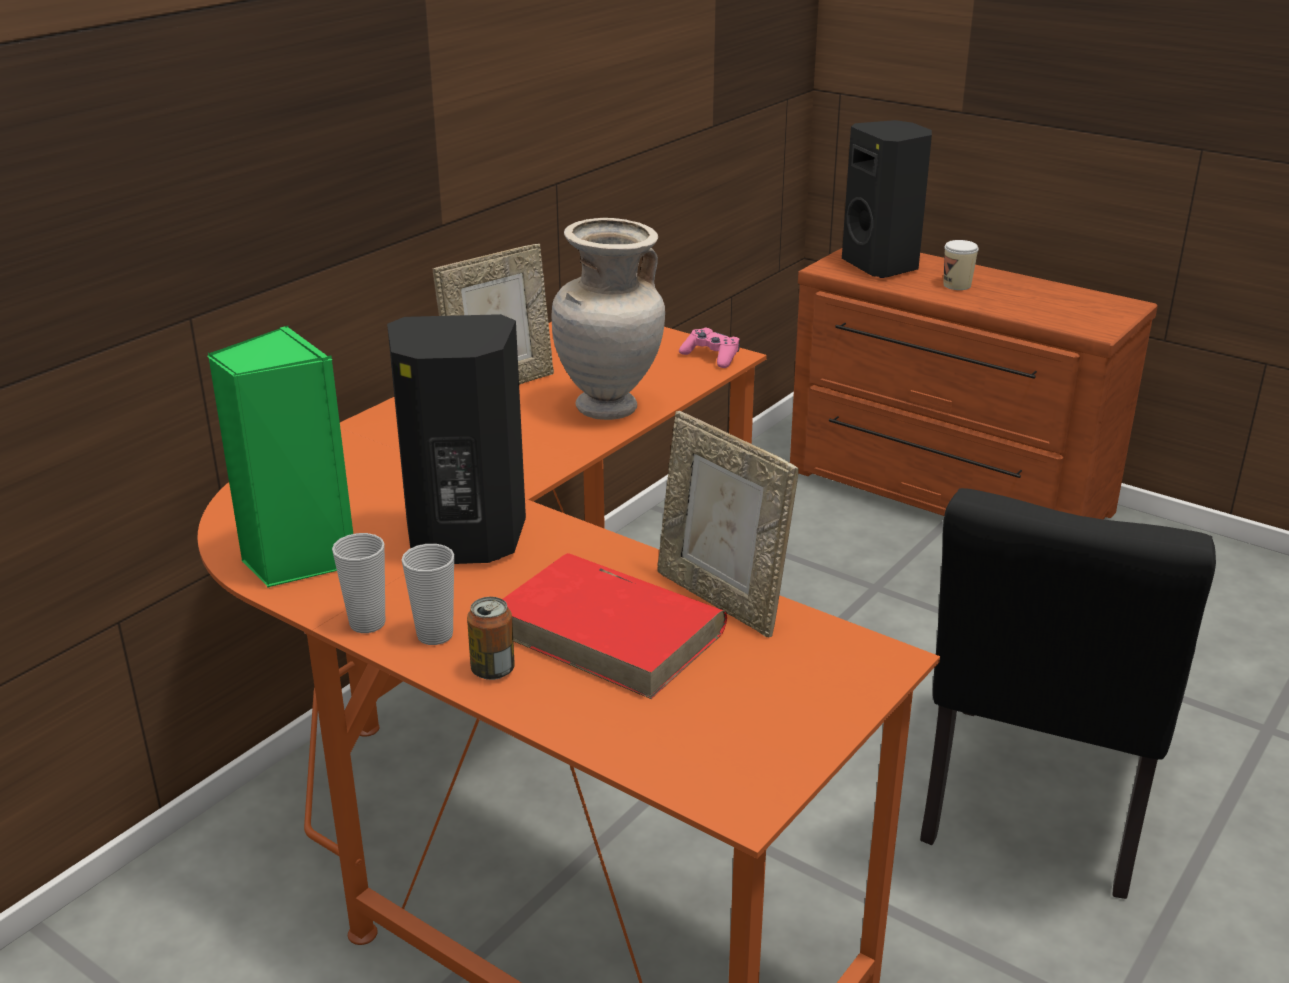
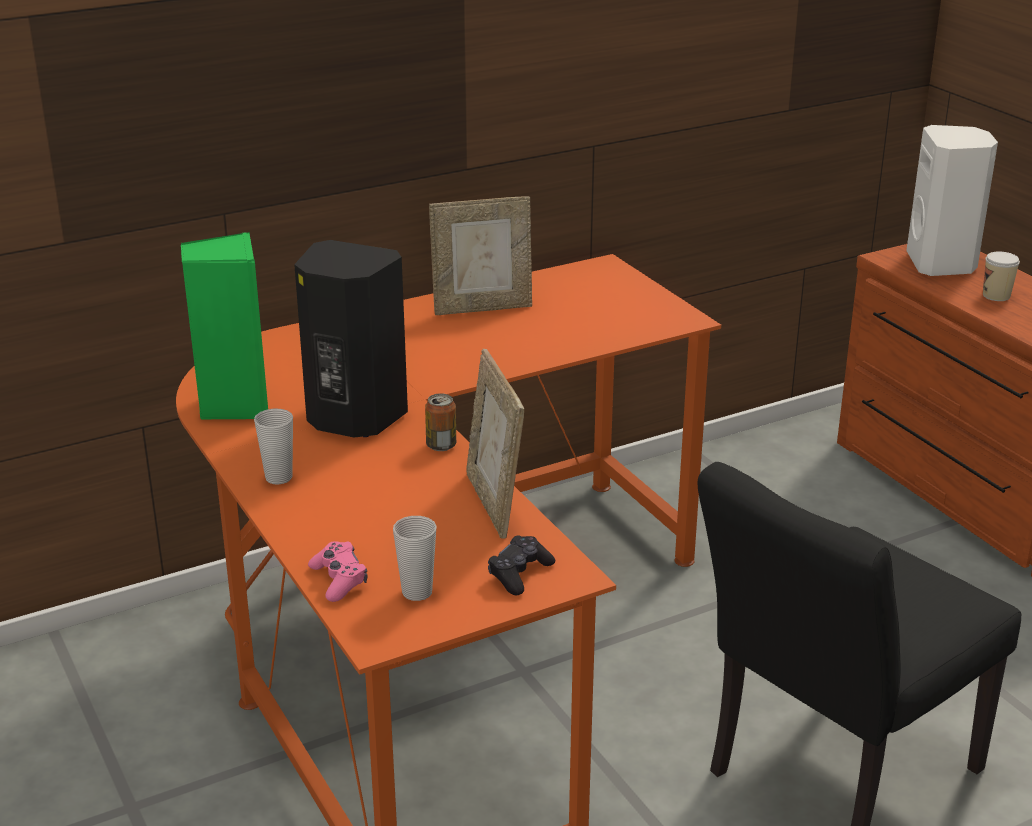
camera: 25 degrees right, 0 degrees up
(367, 623) = (243, 459): cup -> cup (417, 592)
(493, 670) = (295, 510): can -> can (441, 445)
(609, 409) = (548, 344): beige vase -> none
(611, 632) = (396, 506): red book -> none
(711, 357) = (672, 317): pink game controller -> pink game controller (339, 580)
(828, 673) = (519, 574): none -> black game controller
(883, 266) = (942, 264): black speaker -> white speaker

